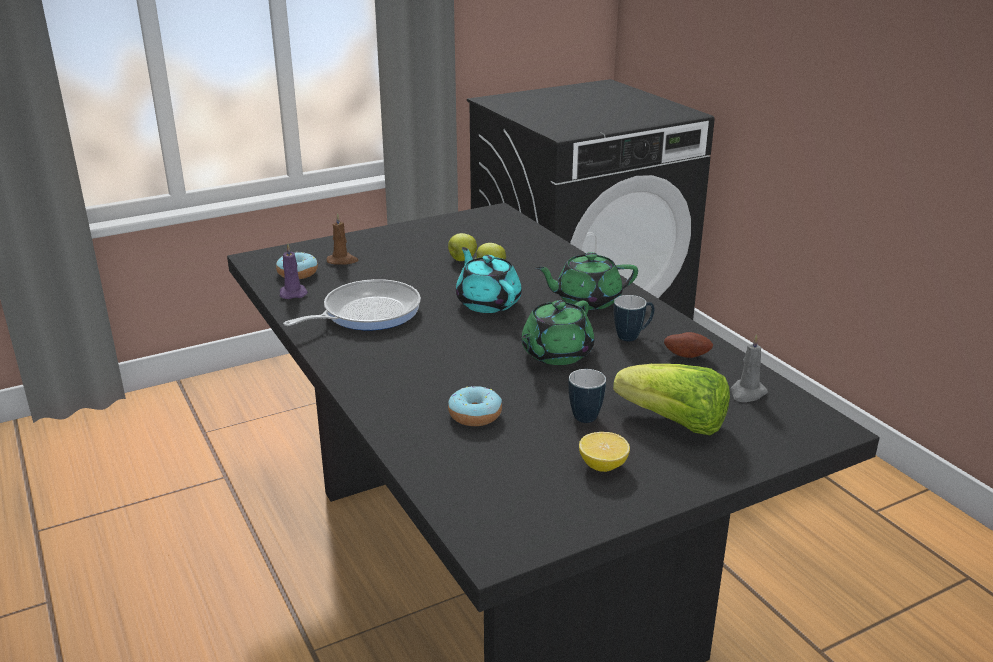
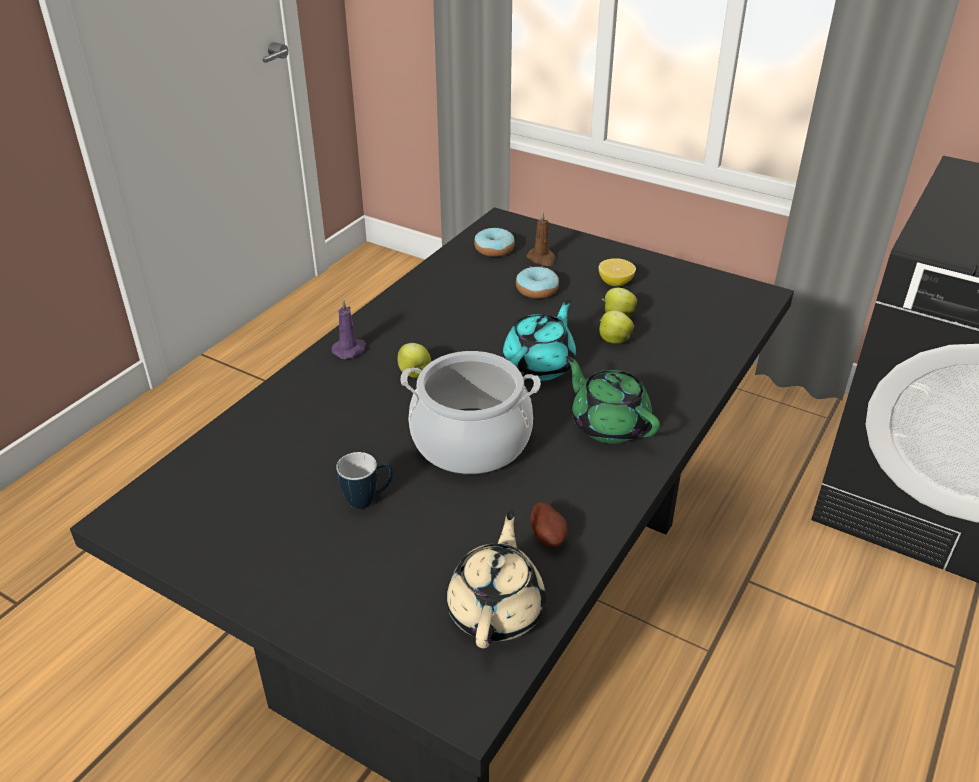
camera: 60 degrees right, 10 degrees up
(293, 293) = (456, 262): purple candle -> purple candle (350, 350)
(366, 313) = (455, 310): frying pan -> none
(438, 353) = (414, 374): none -> apple
(475, 415) = (321, 434): donut -> donut (537, 290)
(555, 354) = (471, 442): green teapot -> cooking pot
(603, 465) = (282, 540): lemon -> lemon (615, 283)
(633, 336) = (556, 482): mug -> none
(674, 423) = (391, 567): lettuce -> none
(747, 393) = (497, 609): grey candle -> beige teapot

